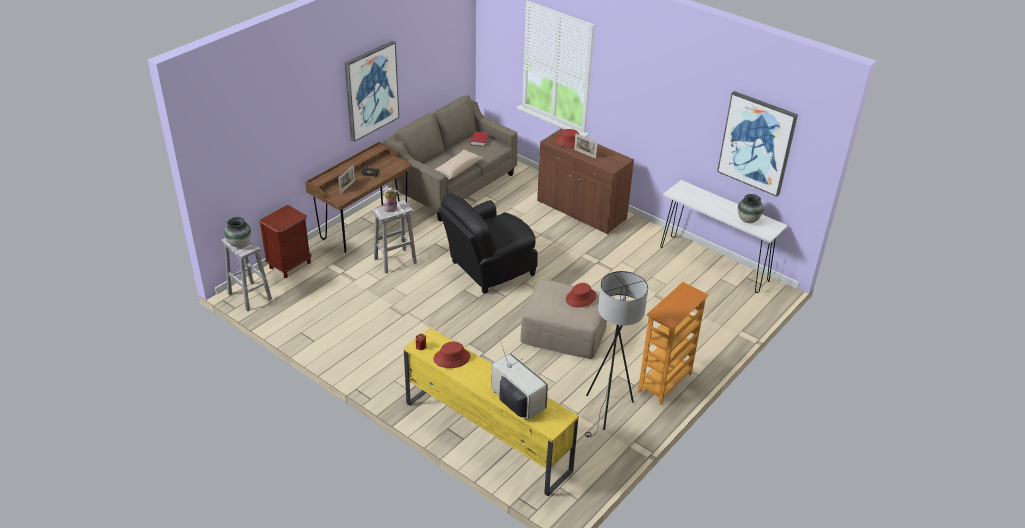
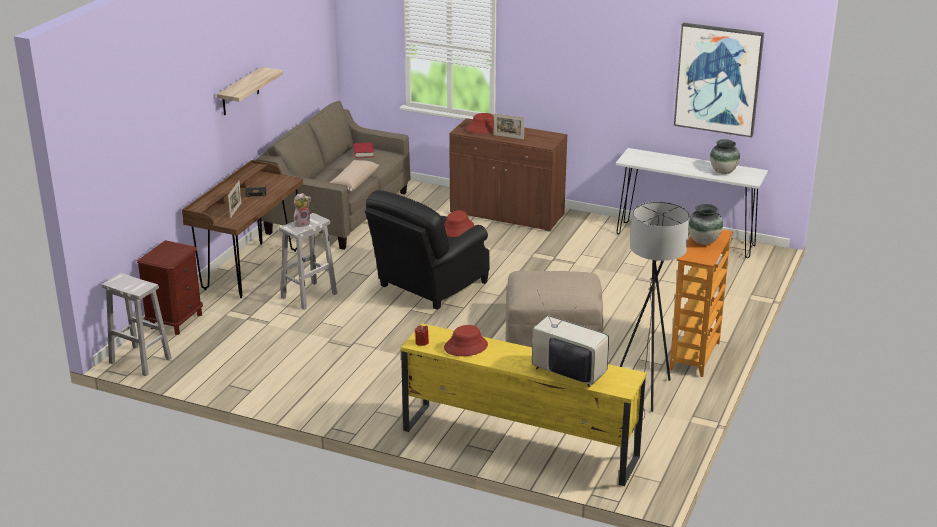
camera: 15 degrees left, 10 degrees down
(240, 244) = (129, 284): vase -> vase (704, 241)
(371, 90) = (240, 92): picture -> shelf
(581, 298) = (571, 278): red hat -> red hat (457, 229)

